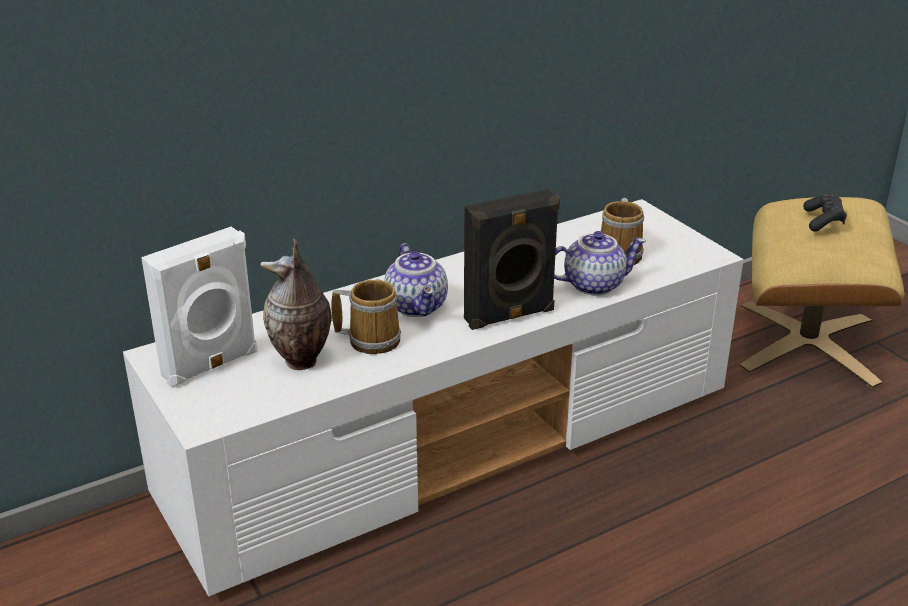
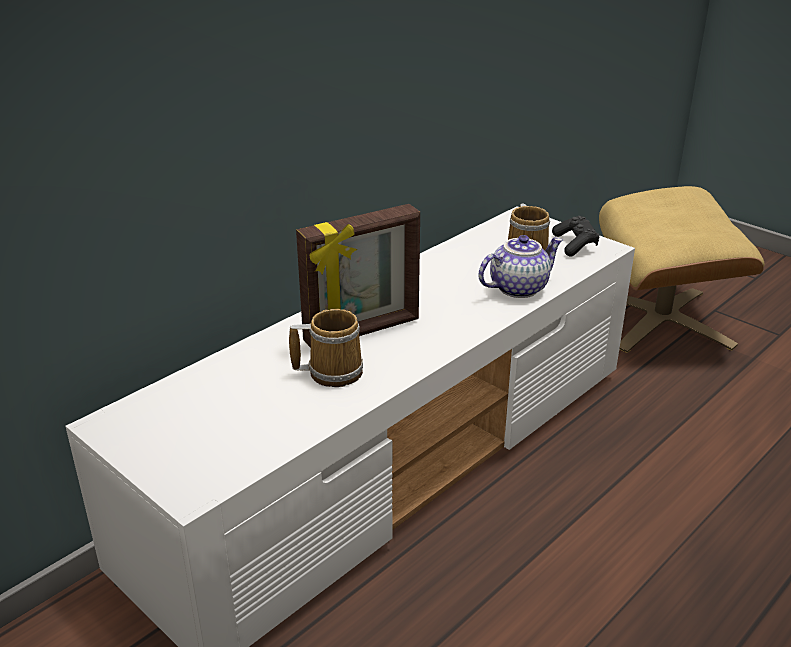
camera: 15 degrees left, 0 degrees up
(211, 365) = (173, 425): white speaker -> none
(302, 361) = (270, 405): vase -> none
(418, 306) = (363, 332): teapot -> picture frame
(510, 316) = (457, 328): black speaker -> none
(823, 221) = (671, 208): black game controller -> black game controller (575, 245)

